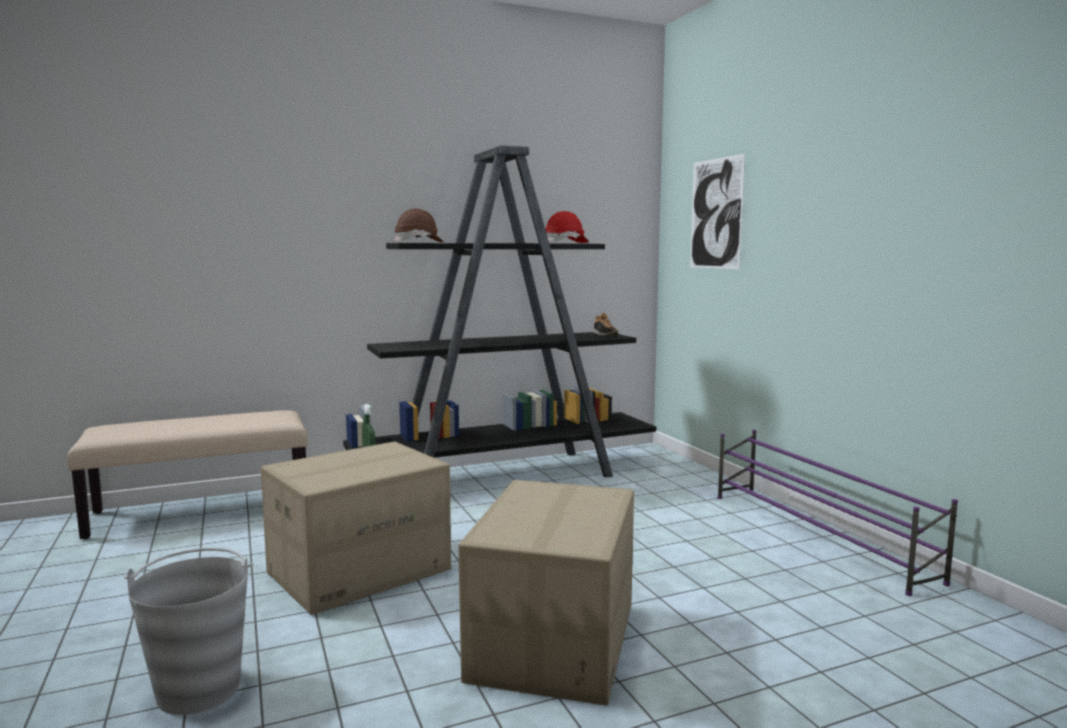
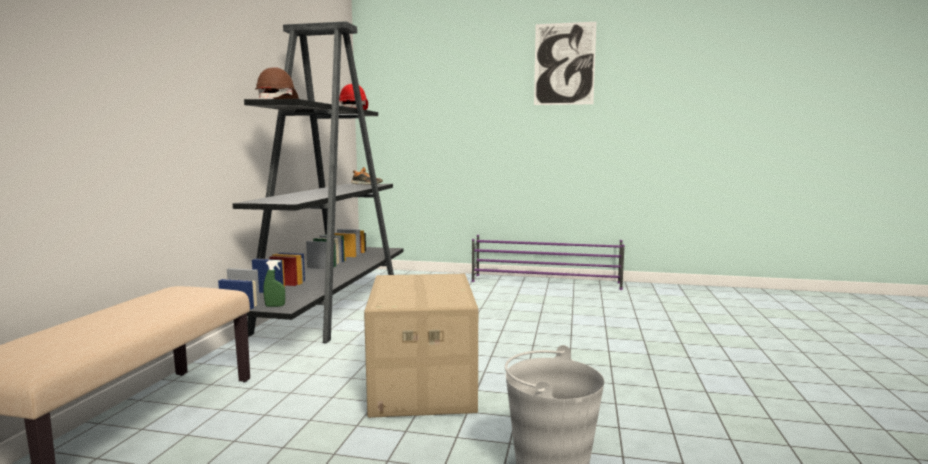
camera: 55 degrees left, 0 degrees up
(555, 642) = (596, 355): cardboard box -> none
(716, 214) = (422, 95): picture -> picture (564, 64)

